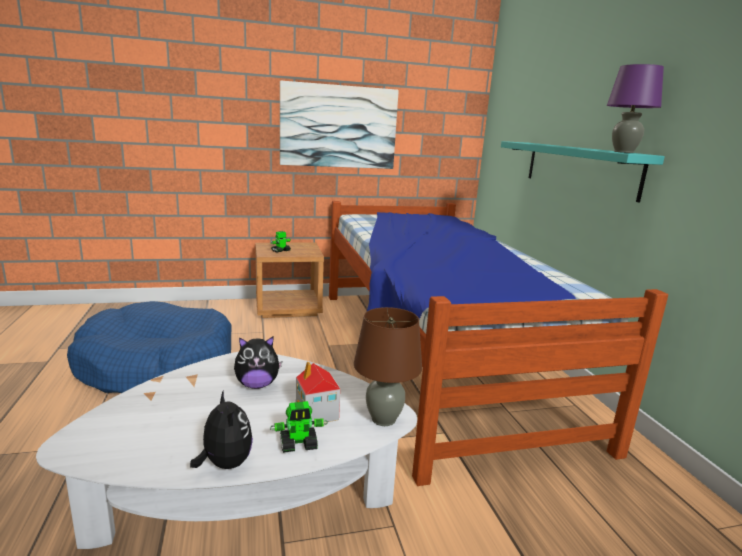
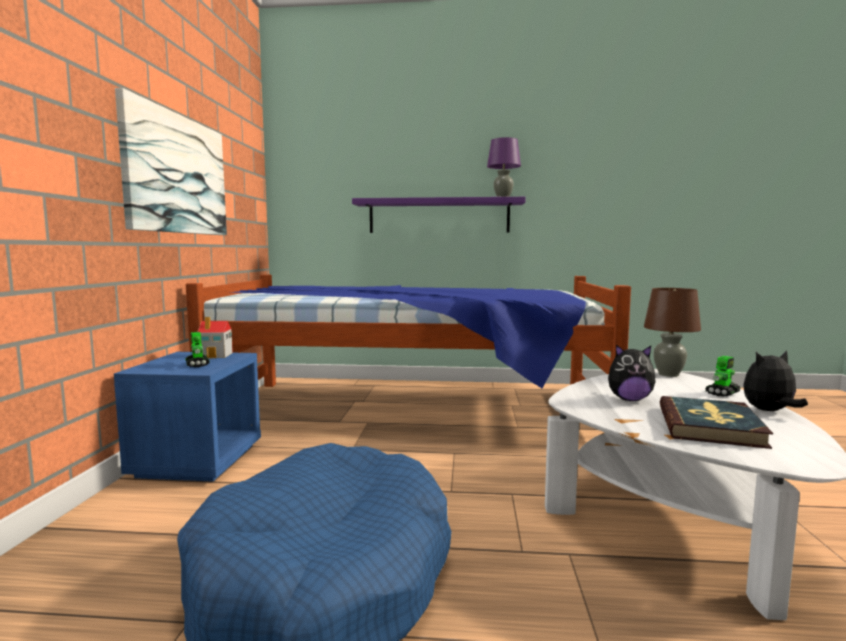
camera: 70 degrees left, 10 degrees down
(173, 416) = (710, 426): none -> book
(257, 385) = (629, 399): plush toy -> plush toy turned 90 degrees clockwise
(288, 308) = (197, 460): brown nightstand -> blue nightstand
(299, 444) = (722, 393): toy robot -> toy robot turned 45 degrees clockwise
(317, 413) = (671, 387): toy house -> toy house (216, 355)
(579, 168) = (439, 216): turquoise shelf -> purple shelf

